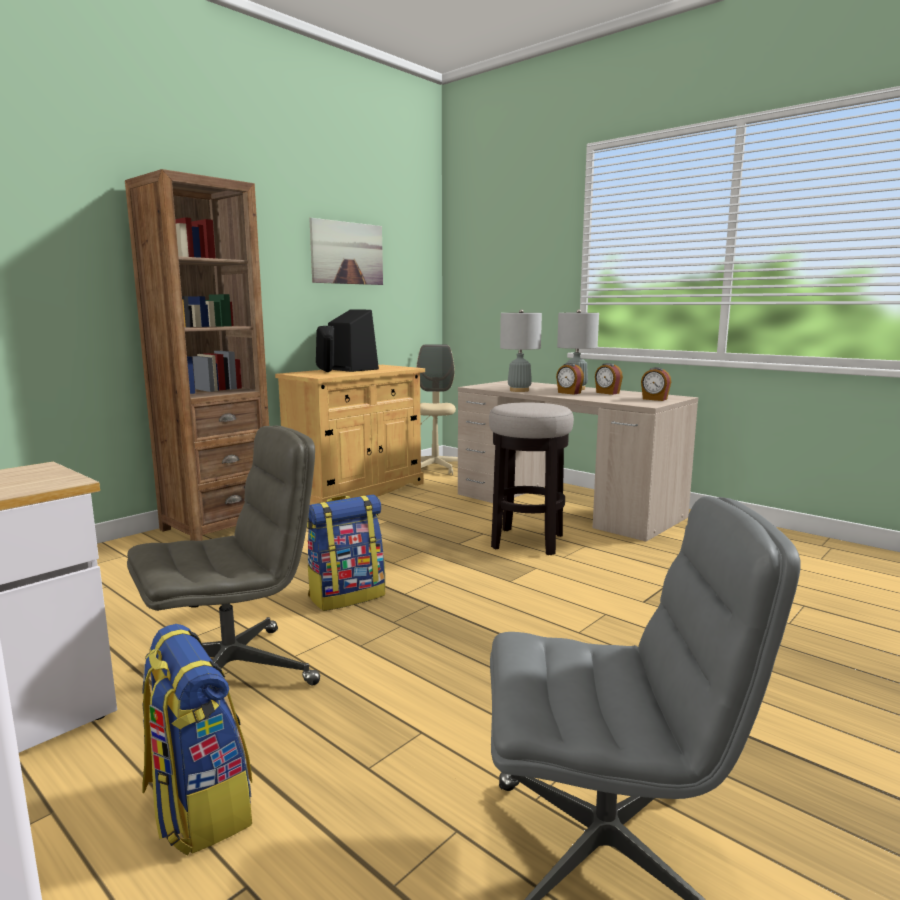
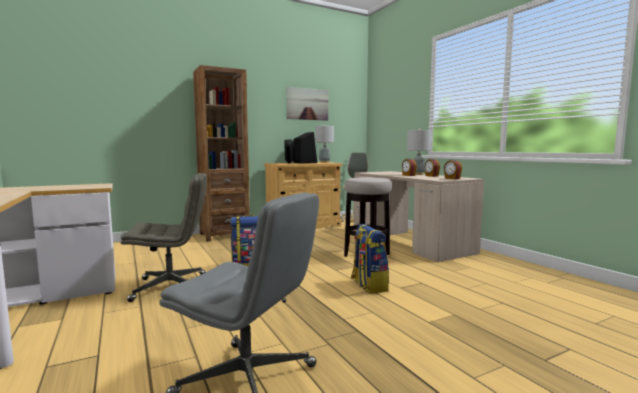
camera: 20 degrees right, 5 degrees down
(197, 806) = (109, 327): backpack -> backpack (368, 285)
(519, 390) = (383, 174): grey table lamp -> grey table lamp (324, 162)

